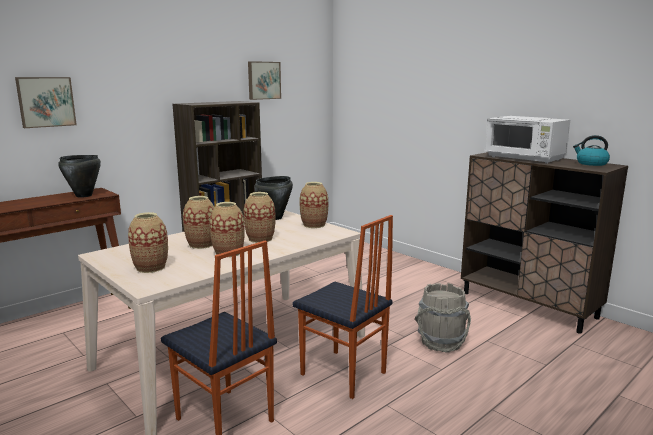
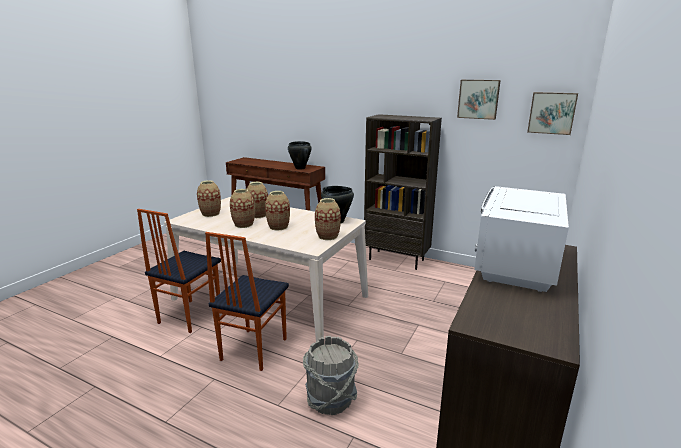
camera: 70 degrees right, 5 degrees up
(46, 102) = (303, 105): picture -> picture (552, 113)
(591, 163) = (539, 320): kettle -> none

